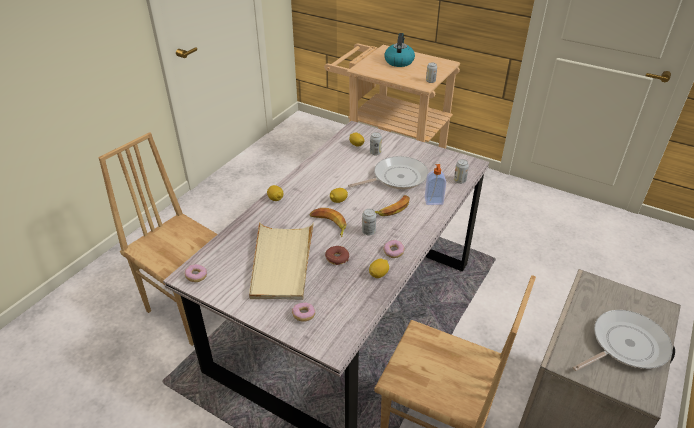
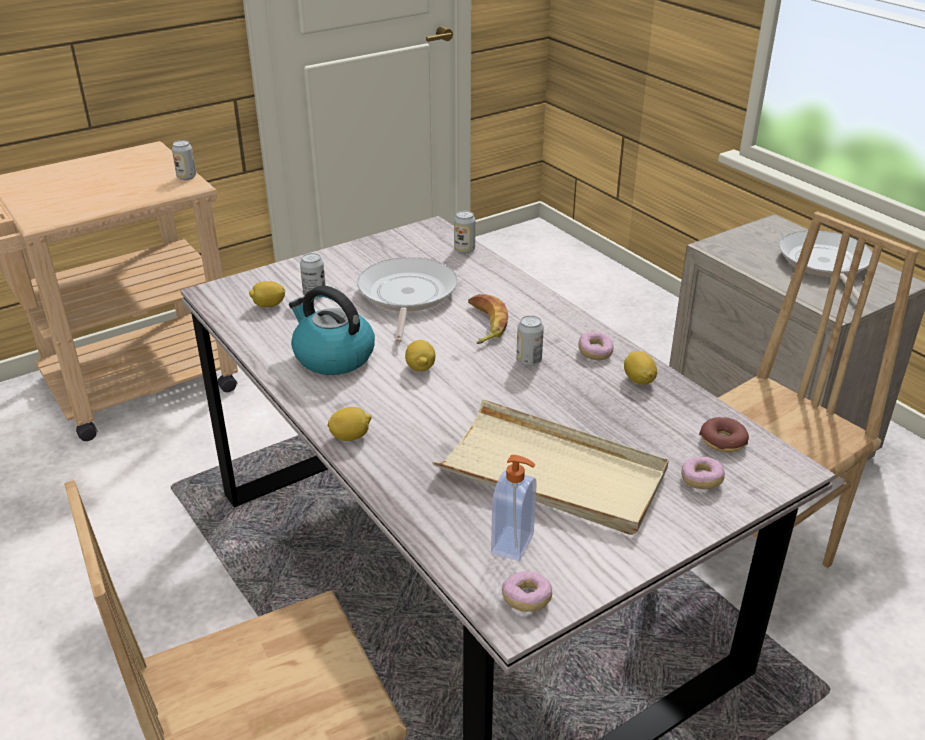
camera: 65 degrees left, 5 degrees down
(328, 224) = (479, 395): banana -> none
(337, 258) = (576, 409): donut -> donut (722, 441)
(399, 61) = (77, 182): kettle -> kettle (332, 356)
(433, 201) = (497, 284): soap dispenser -> soap dispenser (514, 544)

